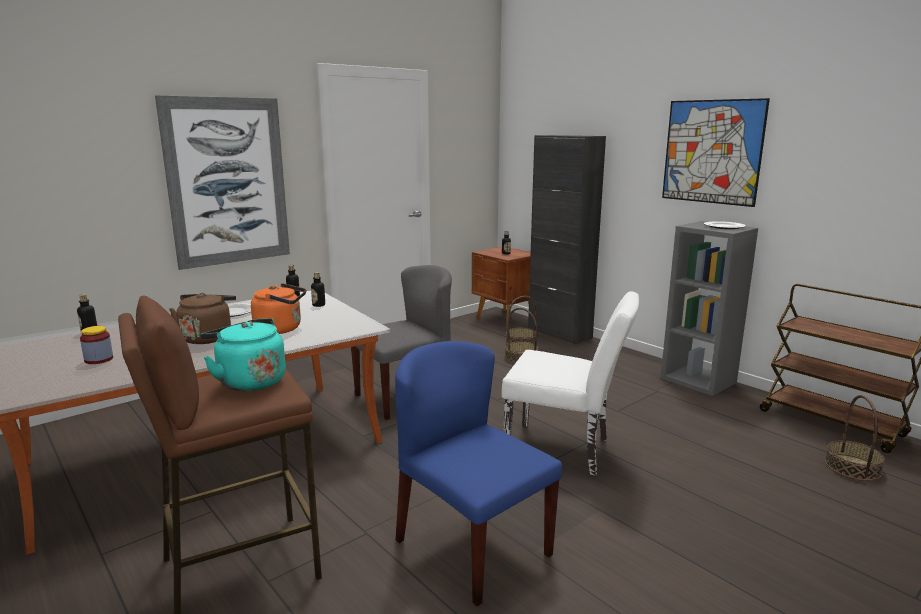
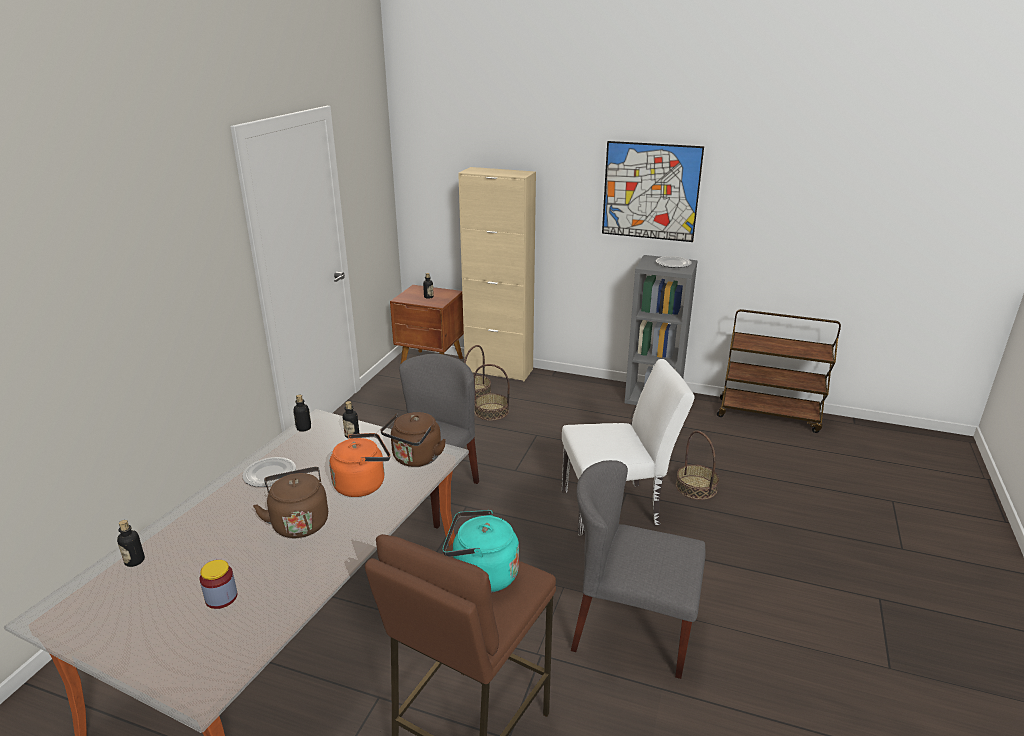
camera: 30 degrees left, 10 degrees up
(228, 182) = (167, 304): picture -> none
(341, 325) = (415, 459): none -> brown kettle
(471, 547) = (631, 630): blue chair -> grey chair
(559, 333) = (499, 370): black cabinet -> beige cabinet
(852, 467) = (806, 453): basket -> basket (696, 487)

